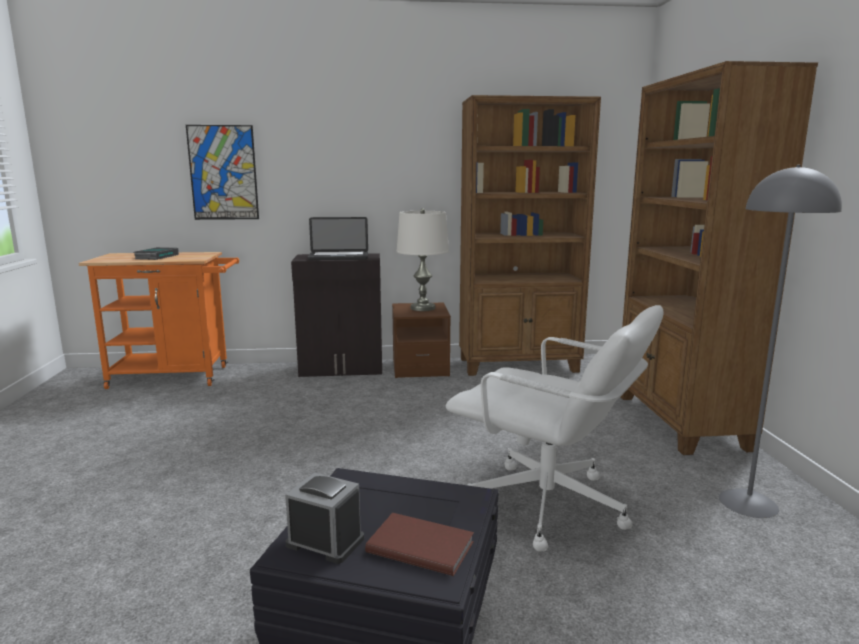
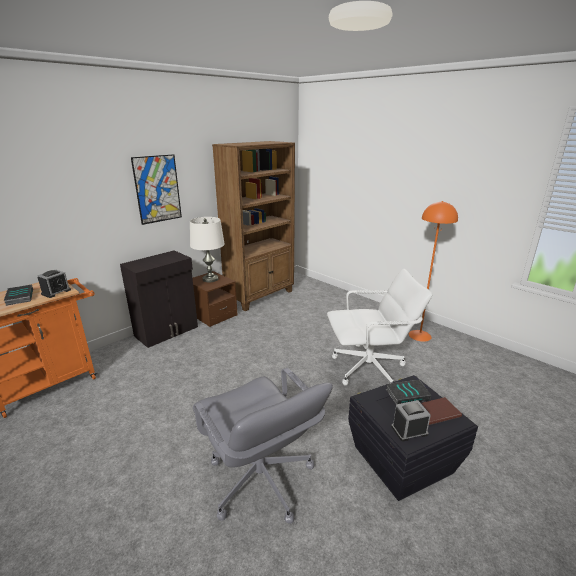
camera: 40 degrees left, 10 degrees up
(178, 550) = (260, 481): none -> grey office chair
(188, 258) = (56, 292): none -> alarm clock
(223, 173) = (48, 213): picture -> picture (157, 189)
(338, 257) = (158, 261): laptop -> none
(425, 503) = (407, 394): none -> book
(680, 422) = (360, 306): brown bookcase -> none
(748, 503) = (420, 335): grey floor lamp -> orange floor lamp

